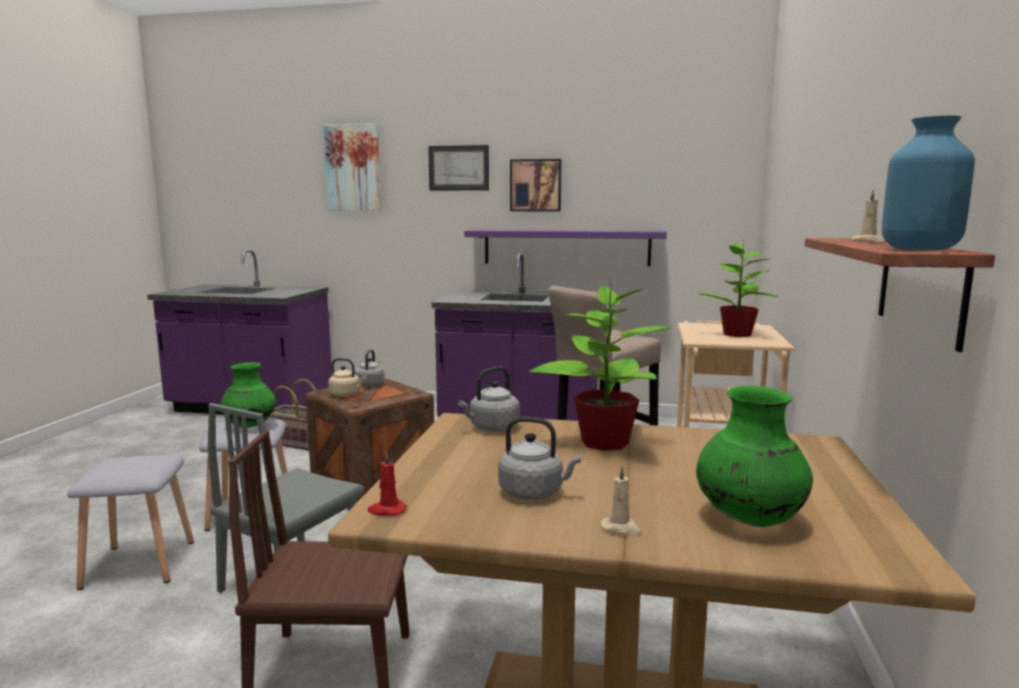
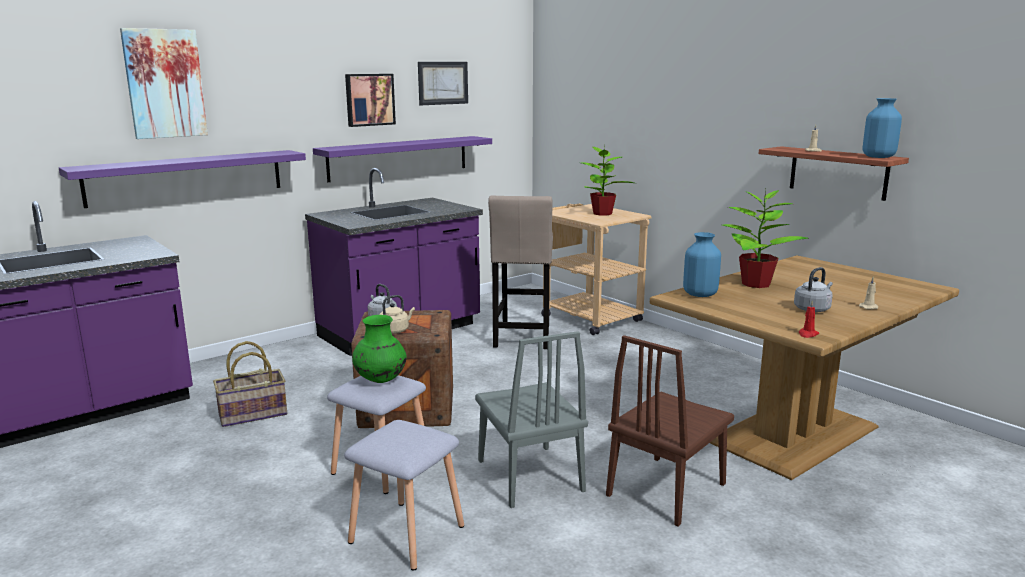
camera: 50 degrees left, 5 degrees up
(364, 245) = (186, 177): none -> purple shelf
(459, 168) = (293, 83): picture -> picture (443, 83)
(492, 428) = (700, 294): grey kettle -> blue vase
(748, 519) = (877, 291): green vase -> none

